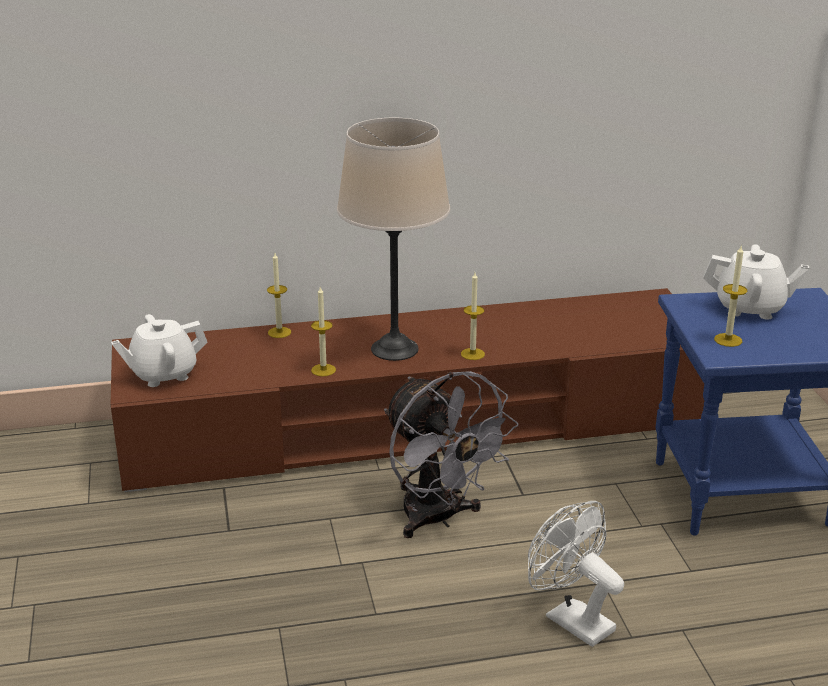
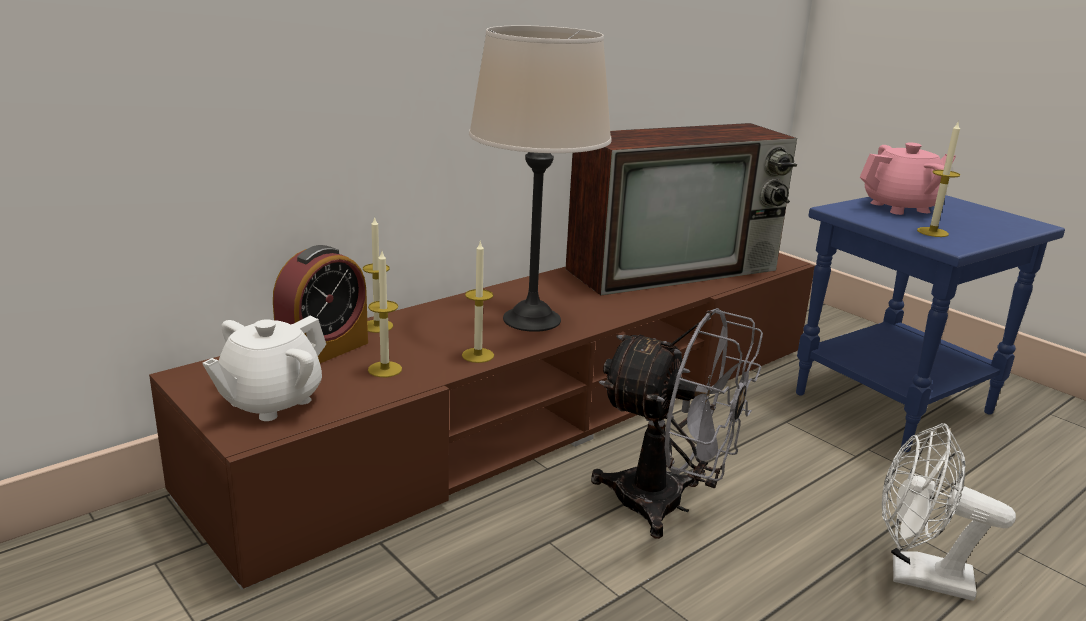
camera: 30 degrees left, 5 degrees down
(226, 344) = (323, 351): none -> alarm clock
(472, 354) = (618, 309): candle -> candle (385, 369)
(573, 325) = (675, 269): none -> television
(750, 308) = (901, 207): white teapot -> pink teapot

